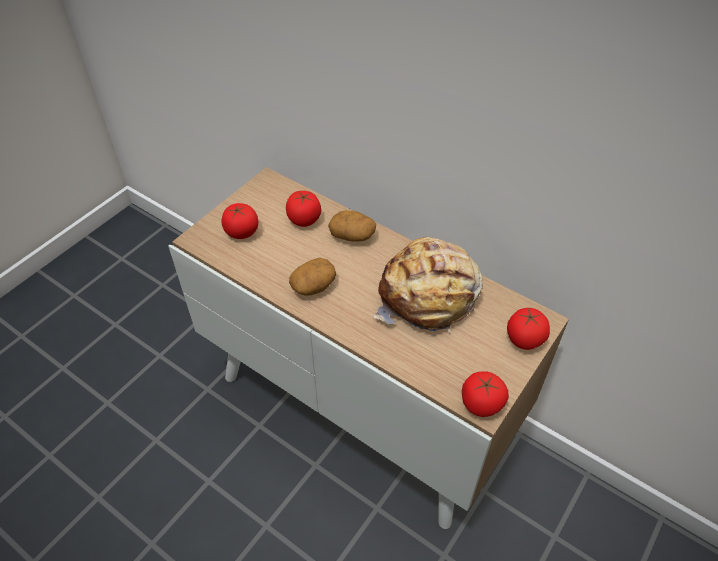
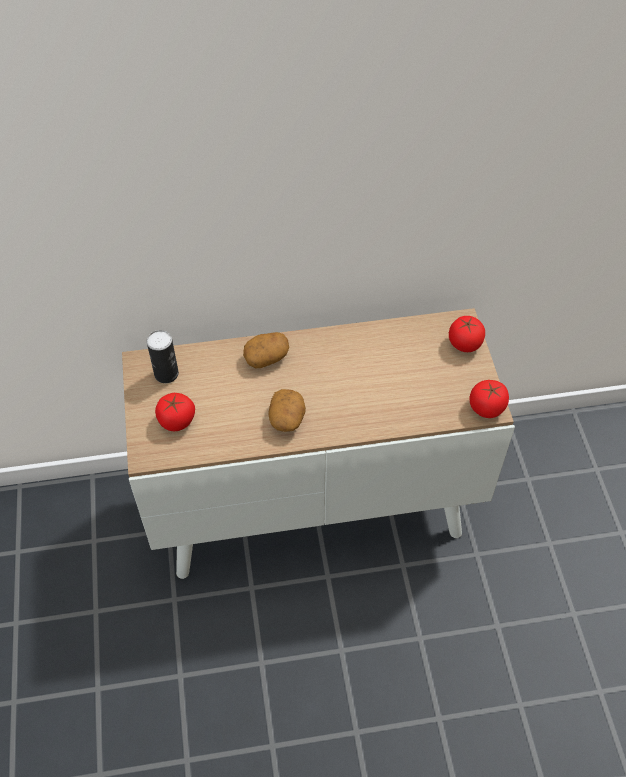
camera: 45 degrees left, 5 degrees up
(274, 198) = (166, 374): none -> can
(304, 219) = (213, 372): tomato -> none
(429, 296) = (374, 361): bread -> none

